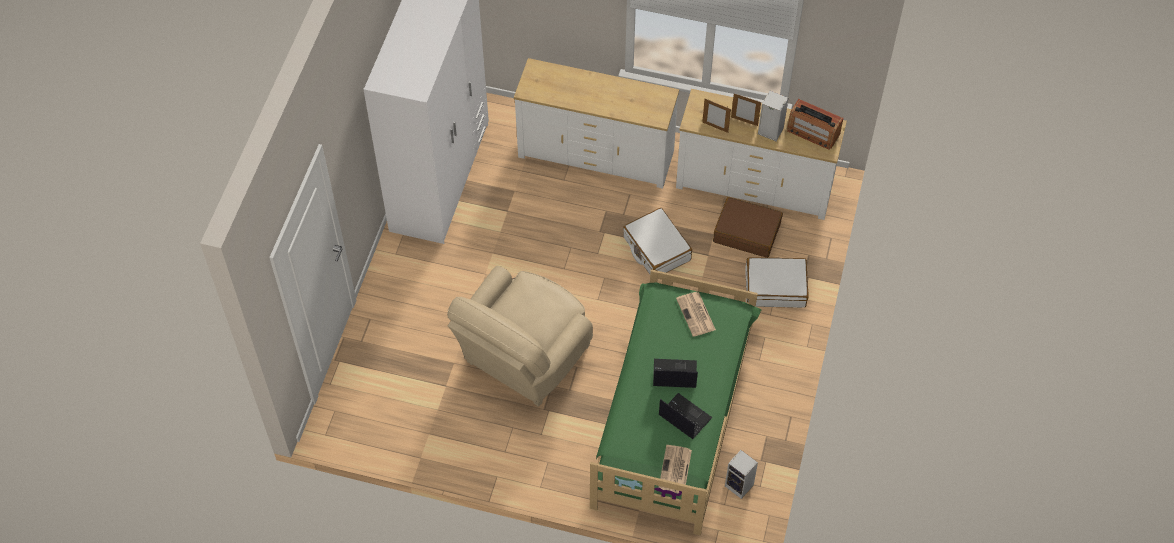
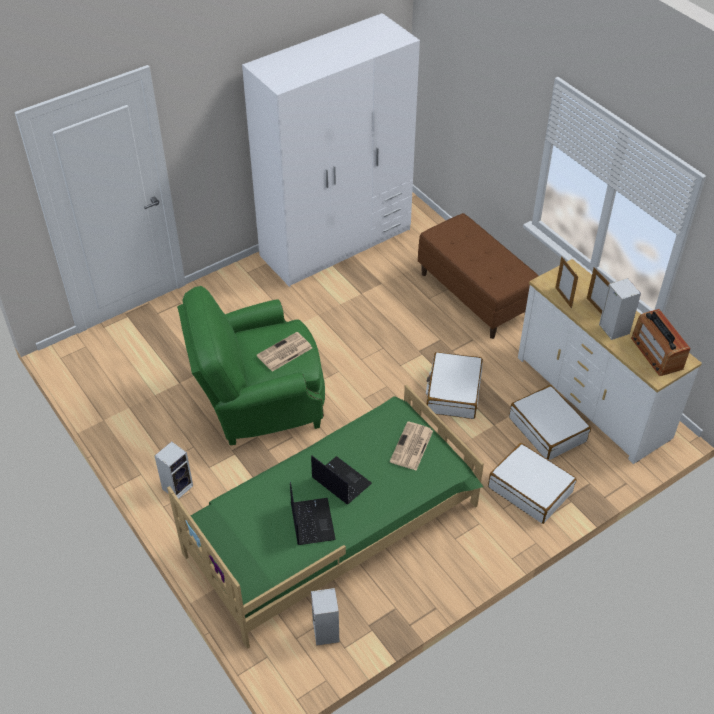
camera: 40 degrees right, 10 degrees down
(524, 358) = (258, 402): beige armchair -> green armchair
(534, 465) = (178, 486): none -> speaker
(596, 154) = (475, 295): white dresser -> brown bench
(675, 470) = (255, 560): newspaper -> newspaper (284, 352)
(747, 232) = (548, 429): brown suitcase -> white suitcase

